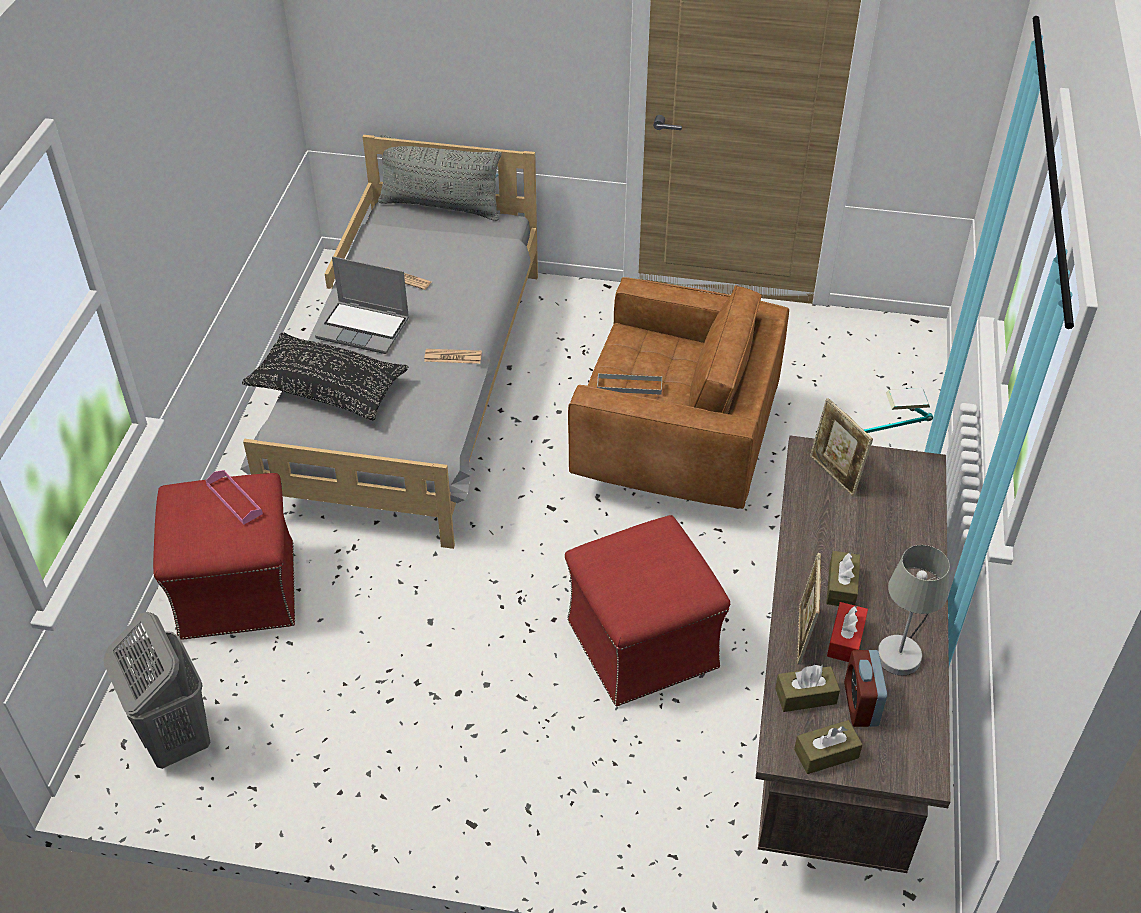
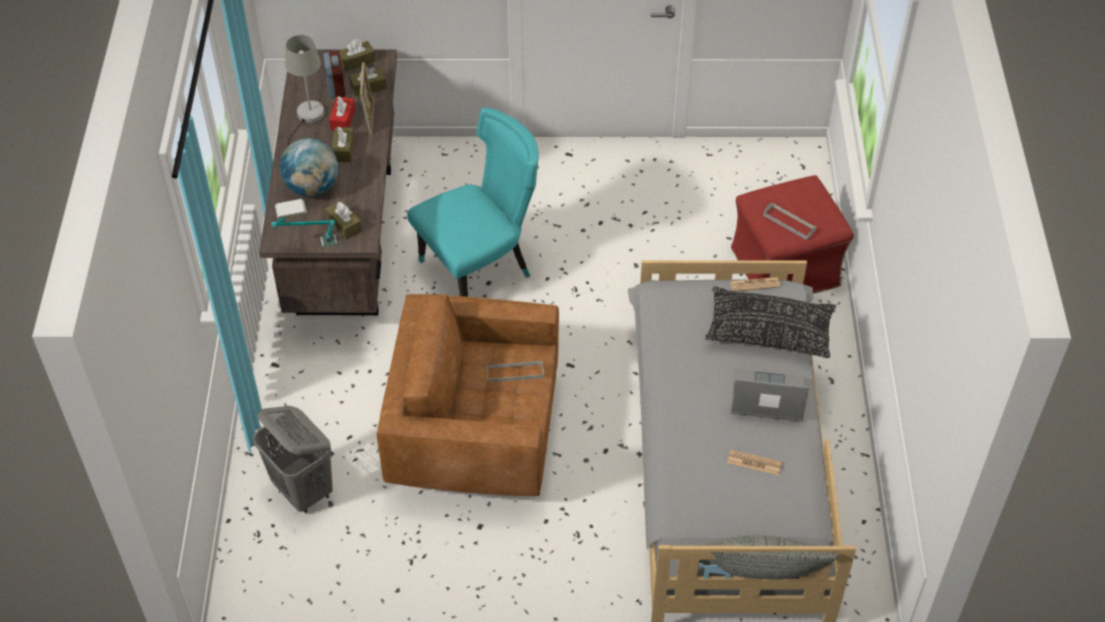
camera: 170 degrees right, 5 degrees up
(175, 737) = (772, 173): grey laundry basket -> grey laundry basket (303, 490)
(234, 499) = (789, 222): pink tray -> grey tray
(453, 357) = (676, 379): newspaper -> newspaper (755, 284)
(641, 643) = (480, 271): red ottoman -> turquoise chair
(834, 475) = (344, 225): picture frame -> brown tissue box
(884, 533) = (312, 187): none -> globe

